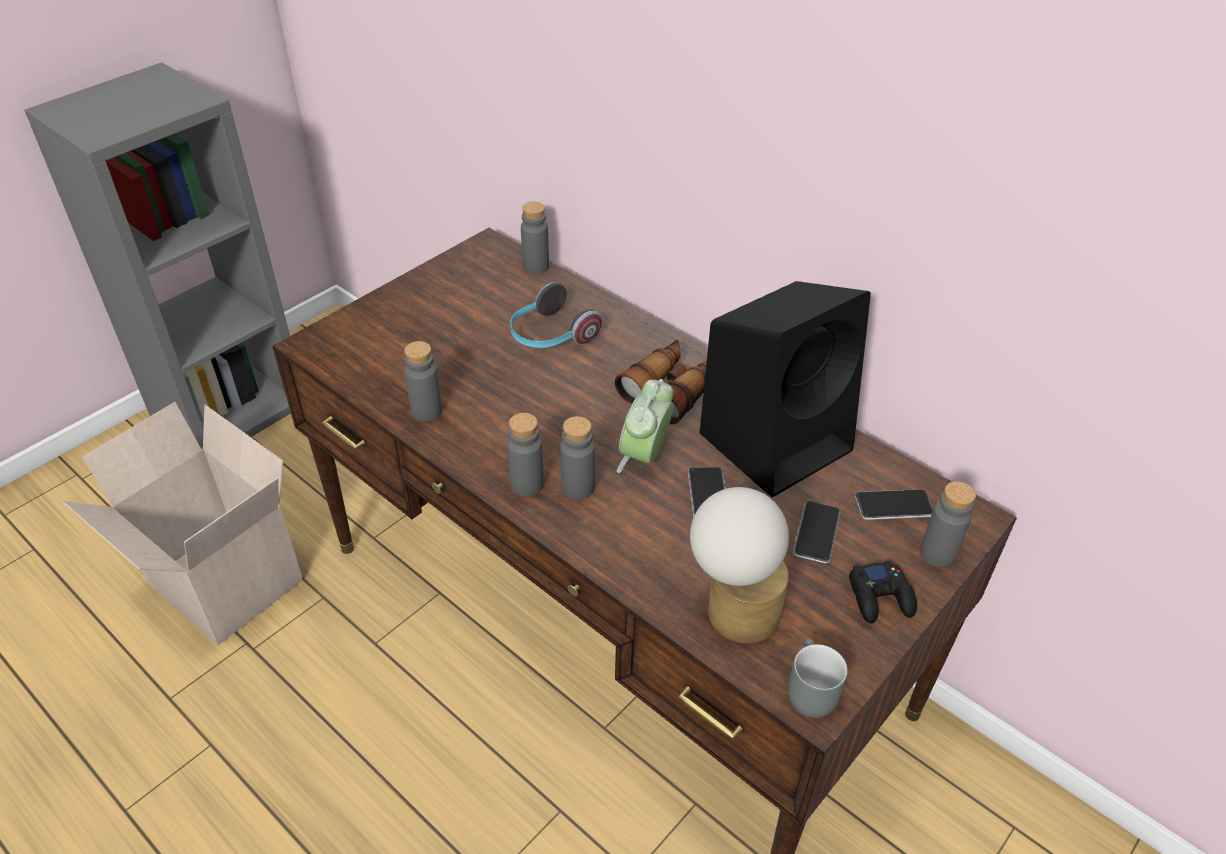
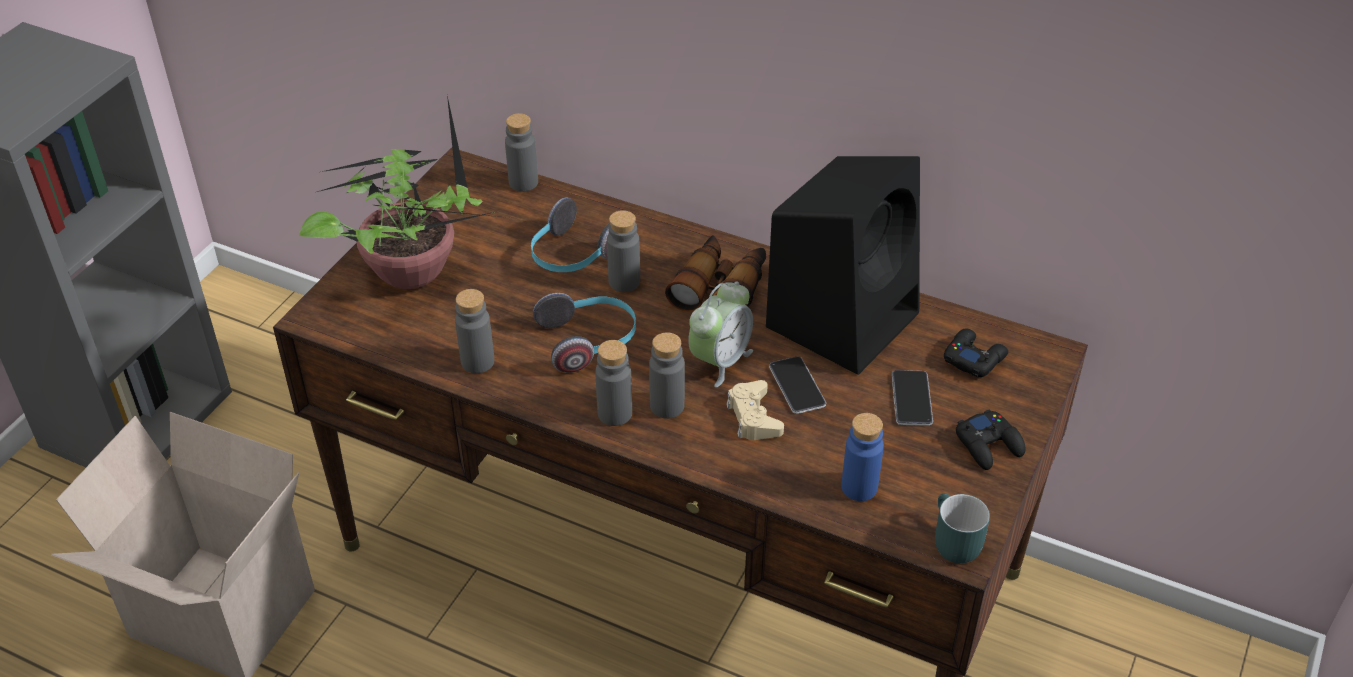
camera: 15 degrees left, 0 degrees up
(409, 321) = (413, 270): none -> potted plant
(532, 413) = (589, 342): none -> headphones
(644, 456) = (720, 361): alarm clock -> alarm clock turned 150 degrees counterclockwise
(655, 516) = (753, 417): none -> beige game controller
(732, 610) = (859, 487): table lamp -> blue bottle
(806, 691) = (950, 542): grey mug -> turquoise mug
(893, 505) = (974, 358): phone -> black game controller
(937, 553) = (1027, 394): grey bottle -> grey bottle (624, 282)

